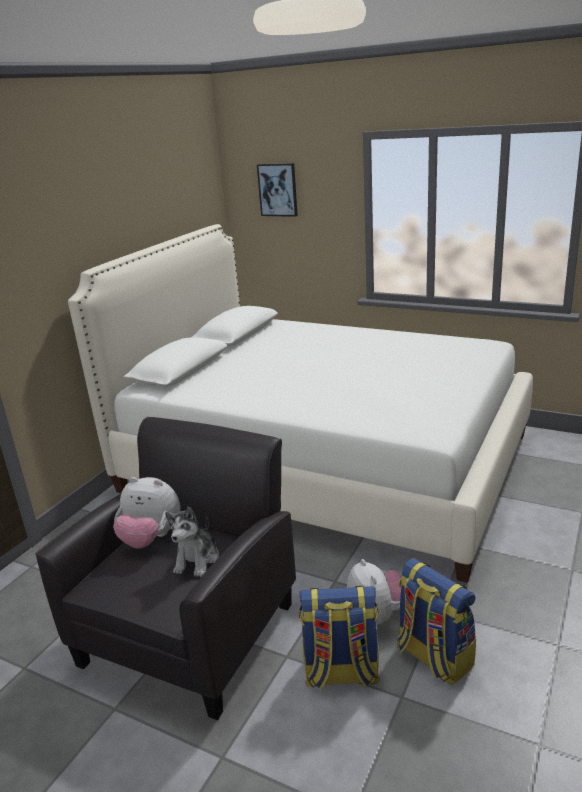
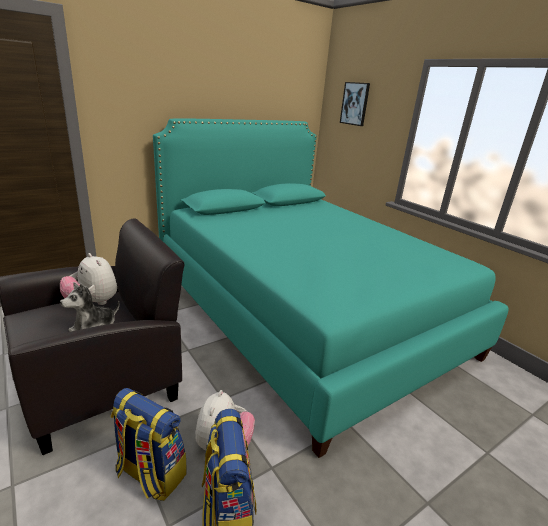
camera: 25 degrees right, 0 degrees up
(324, 462) = (304, 312): white bed -> turquoise bed

